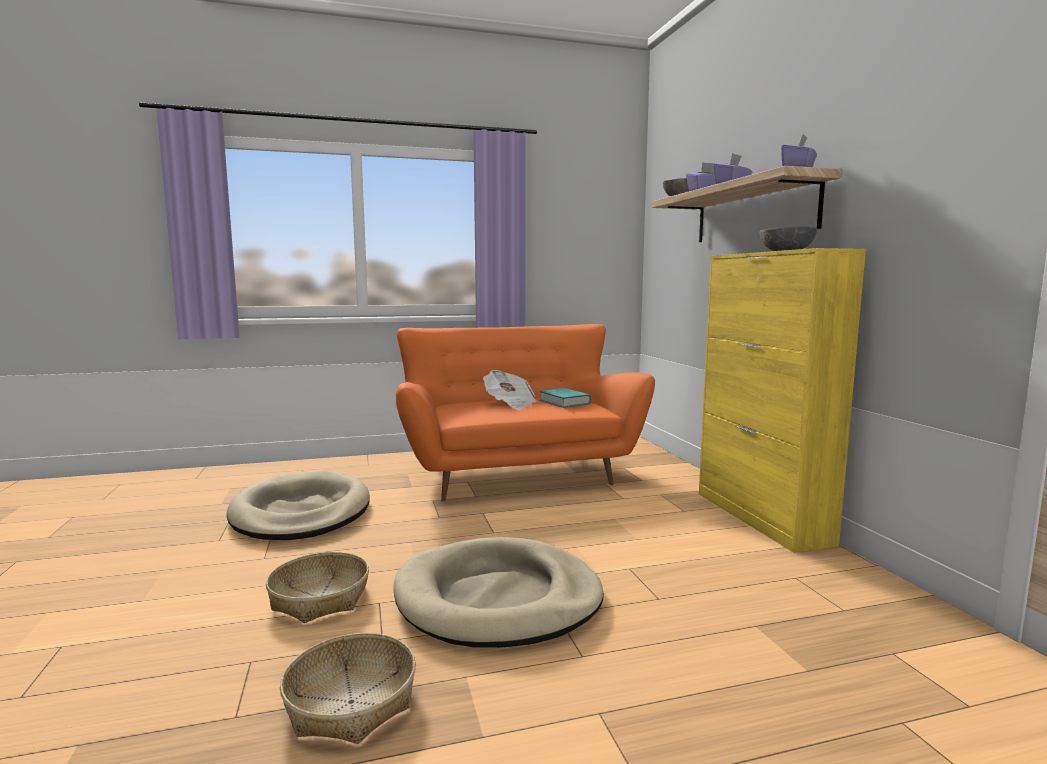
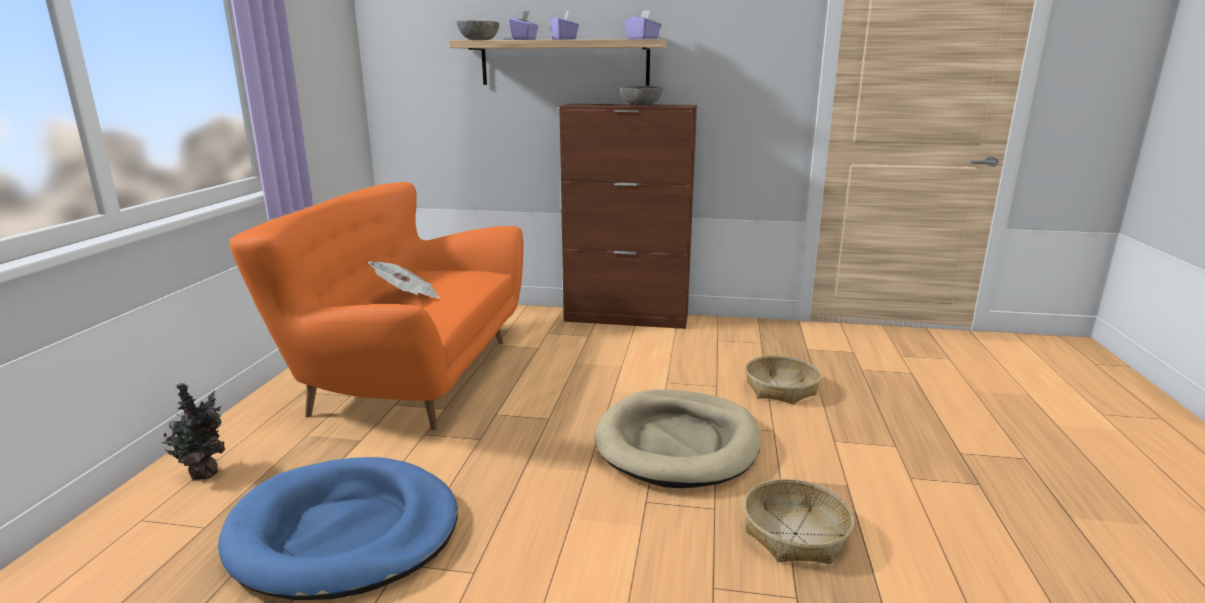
camera: 65 degrees left, 10 degrees up
(301, 512) = (344, 533): beige dog bed -> blue dog bed
(320, 598) = (614, 536): basket -> basket (781, 389)
(352, 466) = (205, 472): none -> potted plant
(564, 402) = (440, 277): turquoise book -> none
(761, 517) = (627, 318): yellow cabinet -> brown cabinet

